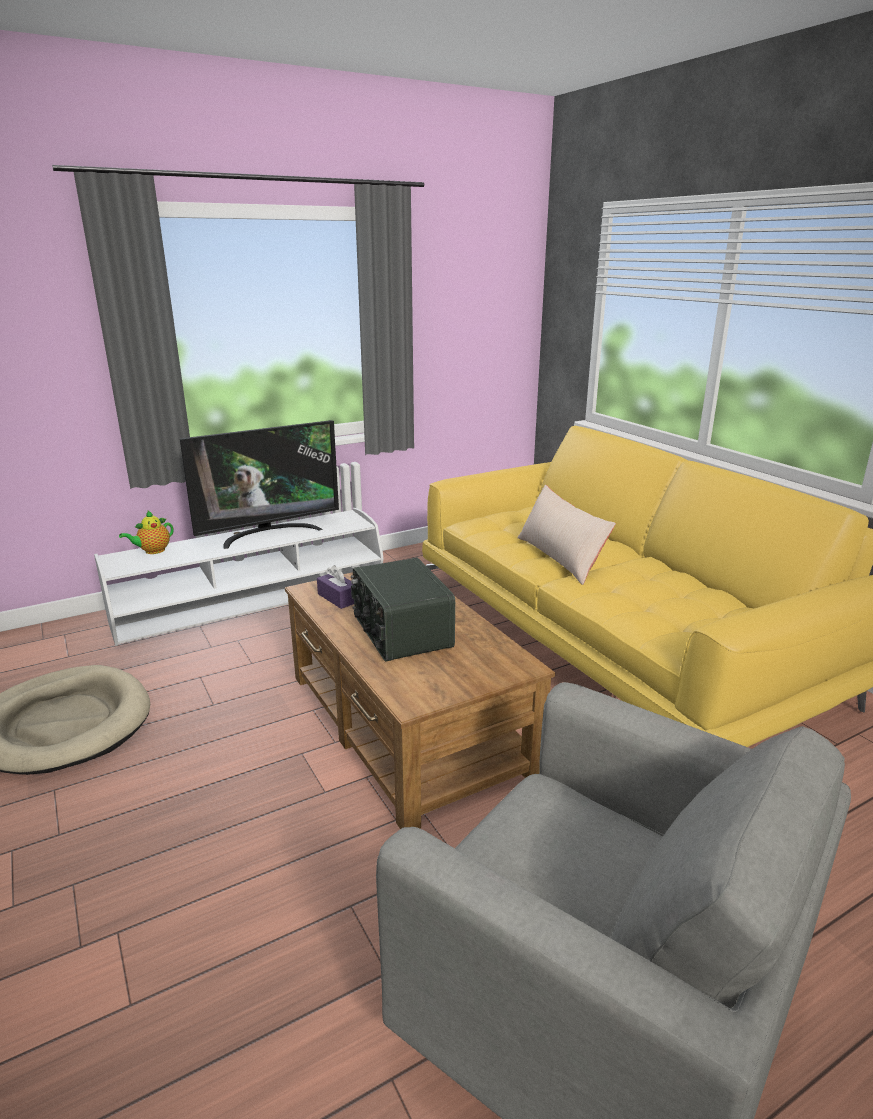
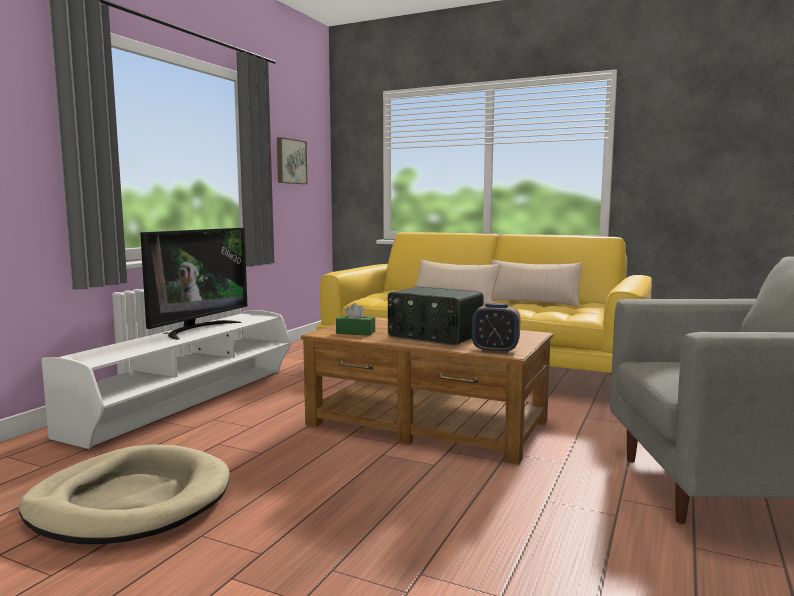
camera: 35 degrees left, 15 degrees down
(152, 551) = (104, 350): teapot -> none
(338, 598) = (355, 332): purple tissue box -> green tissue box
(404, 690) = (495, 351): none -> alarm clock
(460, 313) = (290, 161): none -> picture
(670, 583) = (533, 302): none -> beige pillow

